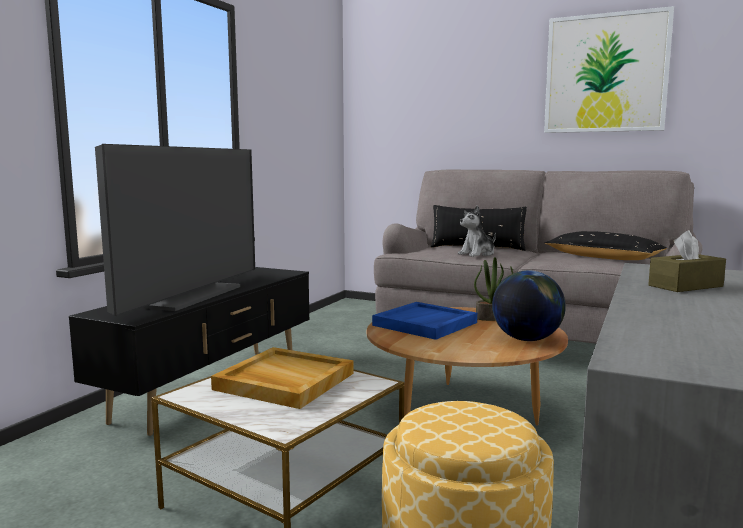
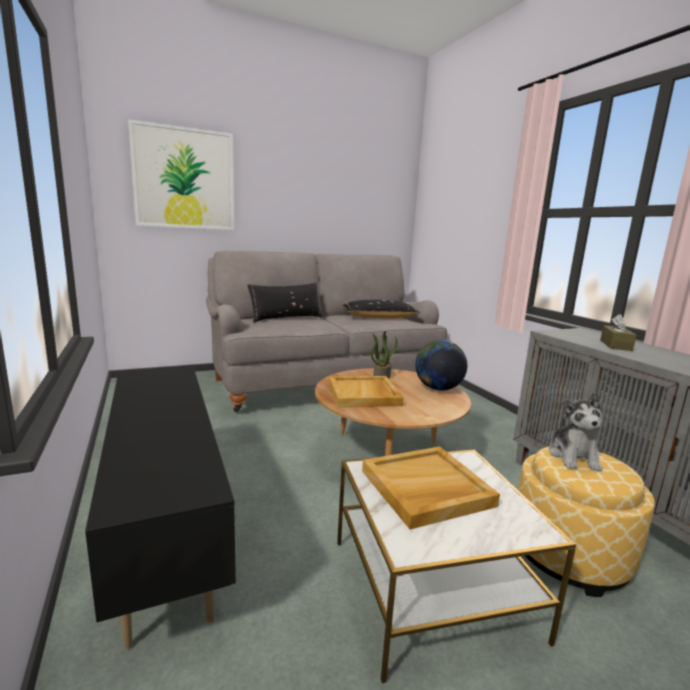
camera: 50 degrees left, 5 degrees up
(188, 295) = (161, 433): television -> none
(425, 324) = (364, 394): blue tray -> beige tray
(477, 254) = (306, 325): plush toy -> plush toy (573, 457)
(605, 73) = (337, 181): picture -> picture (184, 179)

